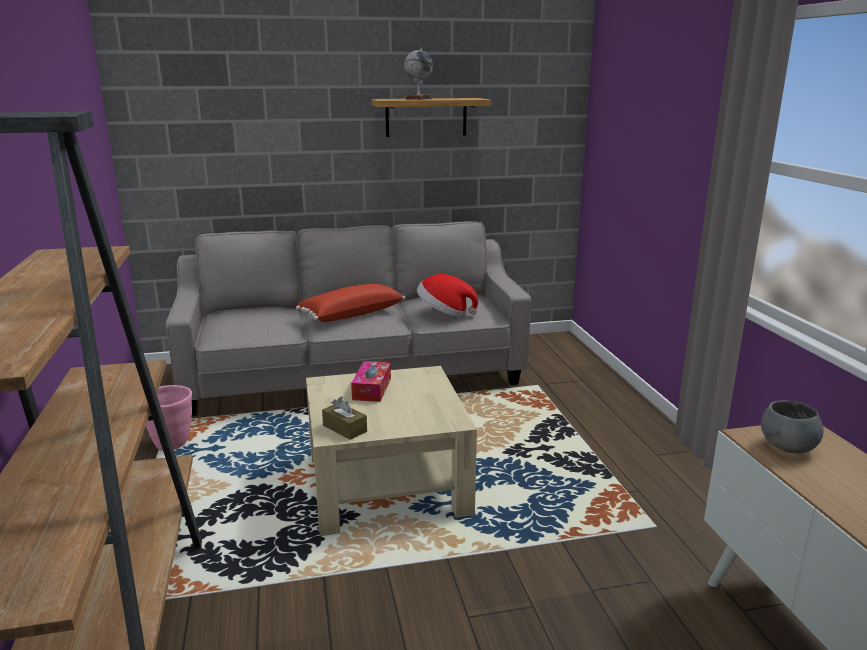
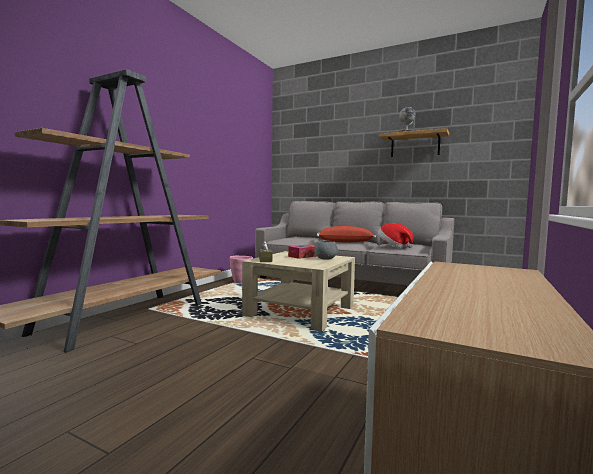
camera: 40 degrees right, 15 degrees down
(787, 447) = (470, 270): grey bowl -> grey bowl (326, 259)

